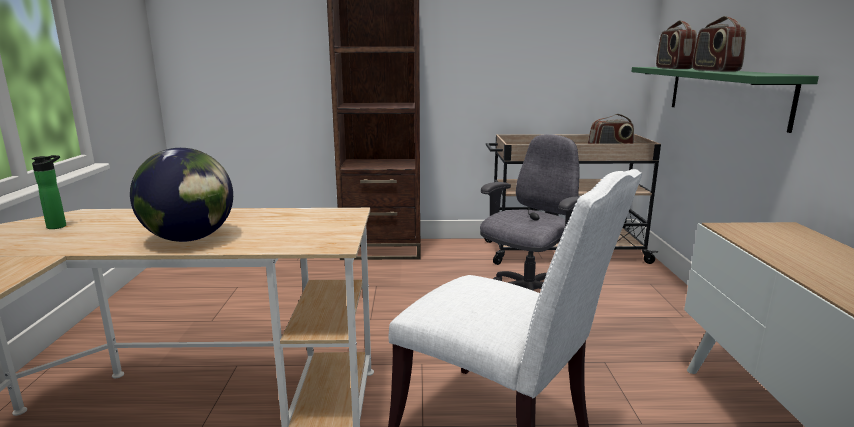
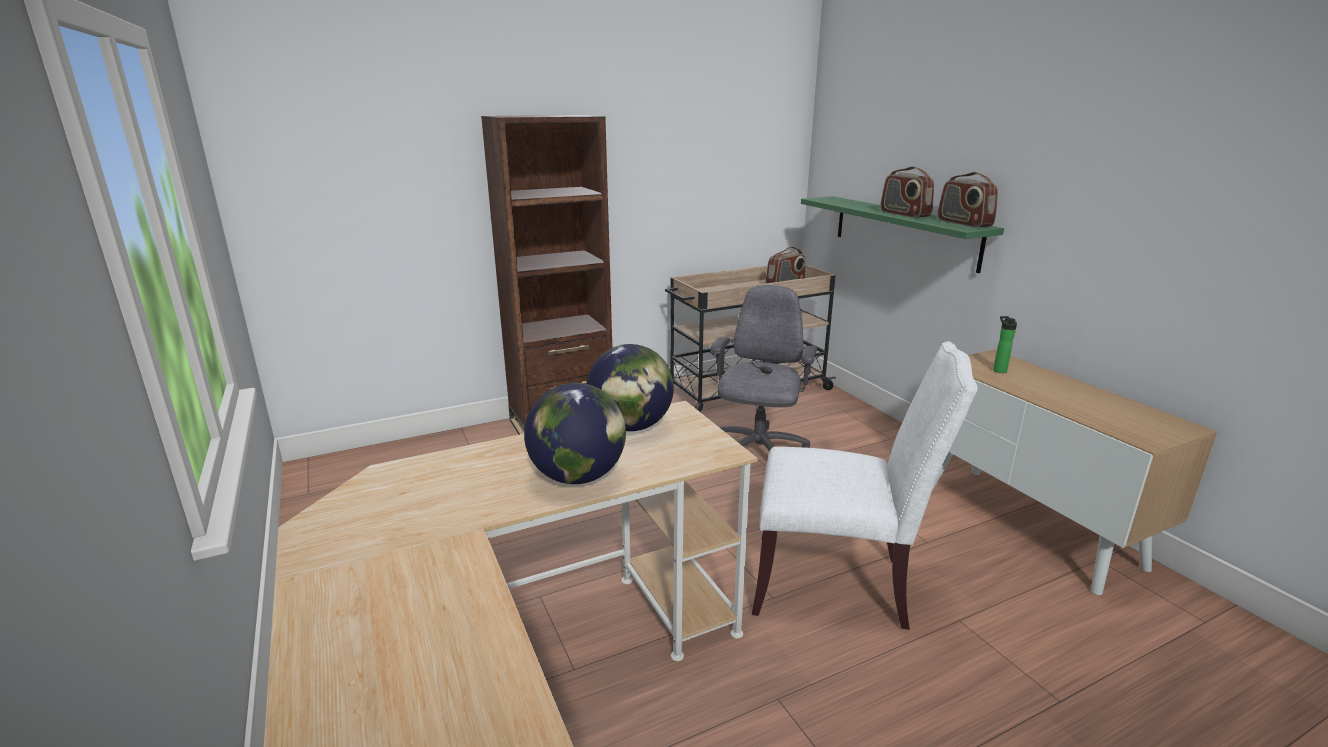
camera: 25 degrees left, 5 degrees up
(59, 226) = (395, 494): bottle -> bottle (998, 370)
(292, 216) = (631, 426): none -> globe
(672, 68) = (853, 206): radio -> radio (963, 223)

